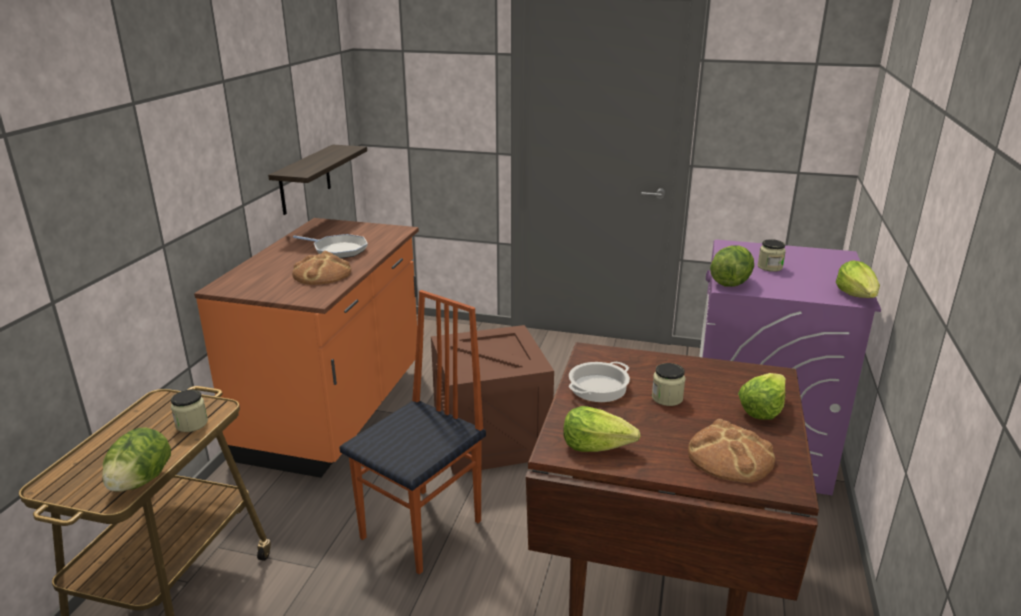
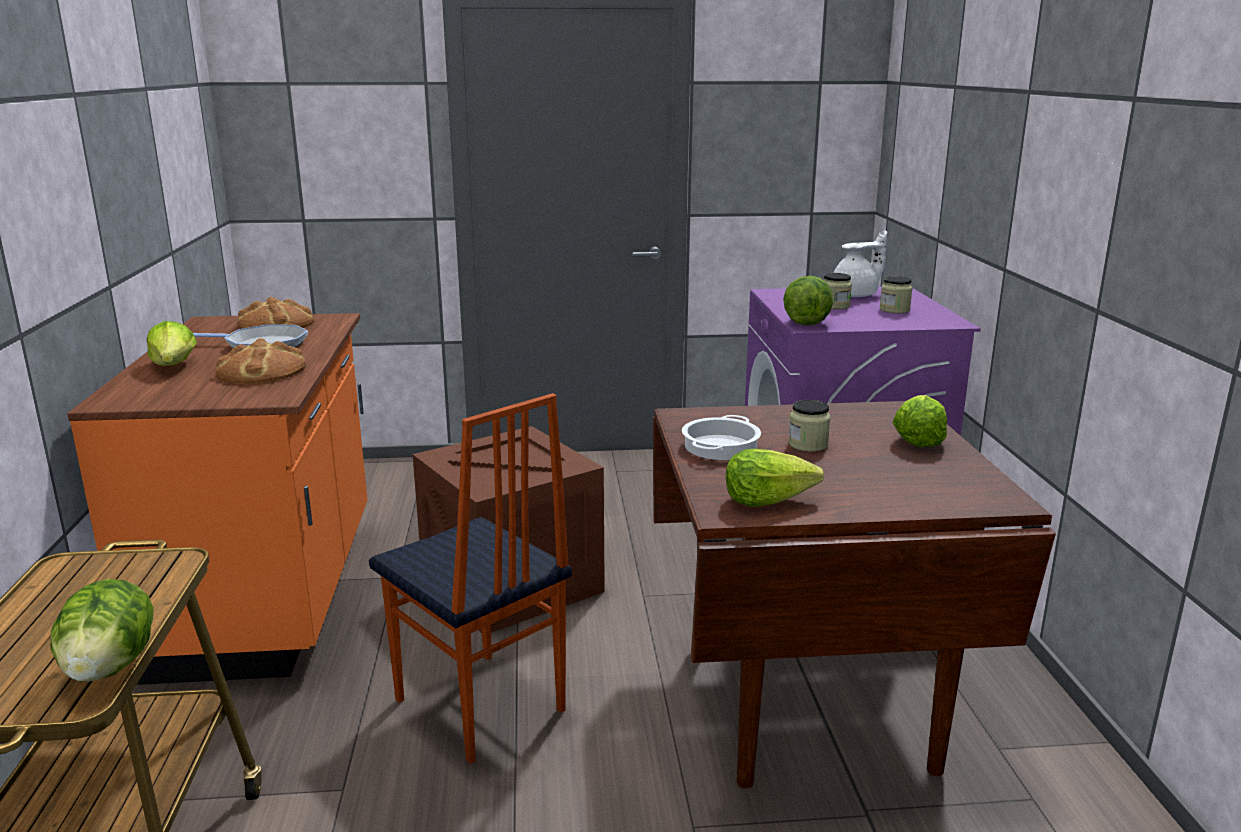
camera: 20 degrees left, 5 degrees down
(191, 424) = (145, 585): jar -> jar (894, 310)
(305, 179) = (176, 259): shelf -> none
(424, 529) = (478, 707): chair -> chair turned 120 degrees clockwise
(730, 456) = (923, 485): bread -> bread (276, 324)
(798, 257) = (856, 295): none -> white teapot
(857, 295) = (947, 320): lettuce -> lettuce (174, 366)

